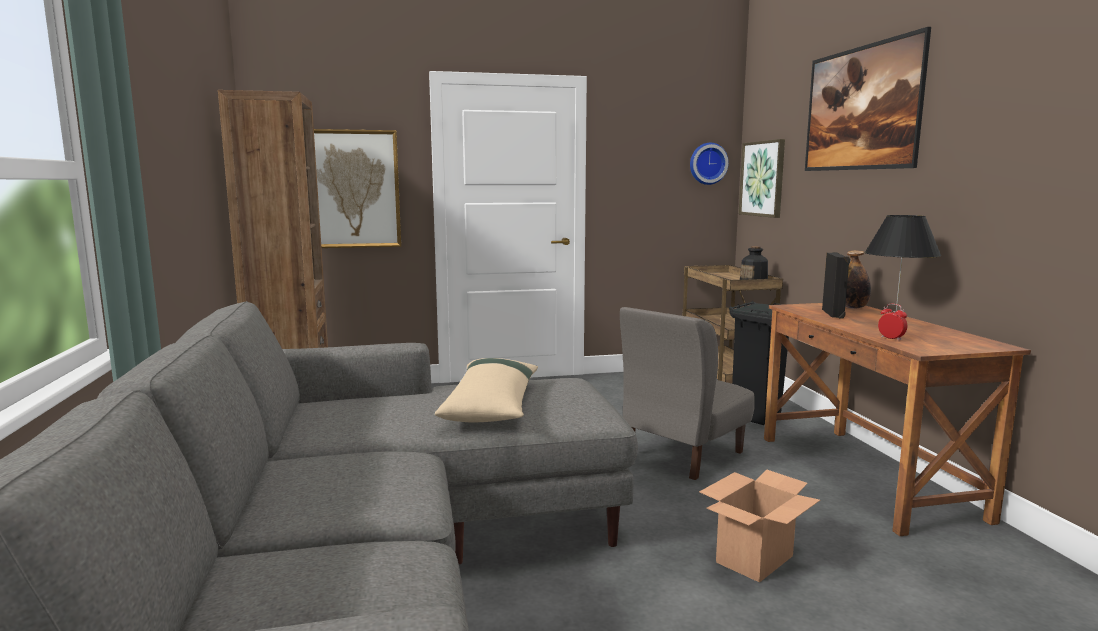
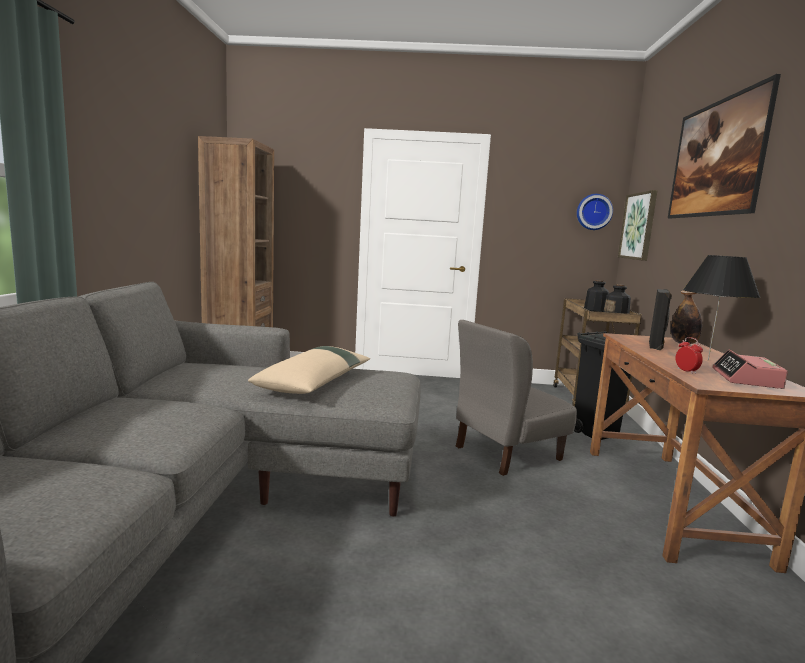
camera: 15 degrees right, 0 degrees up
(351, 189) = (300, 216): picture -> none
(723, 277) = (595, 310): none -> bottle
(754, 559) = (508, 553): cardboard box -> none
(947, 339) = (746, 379): none -> alarm clock

